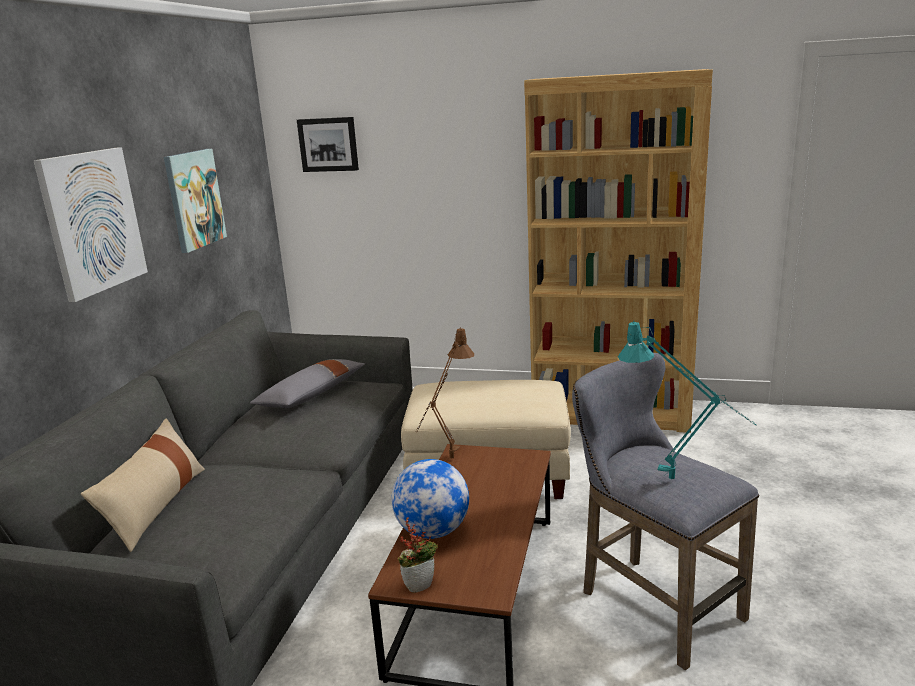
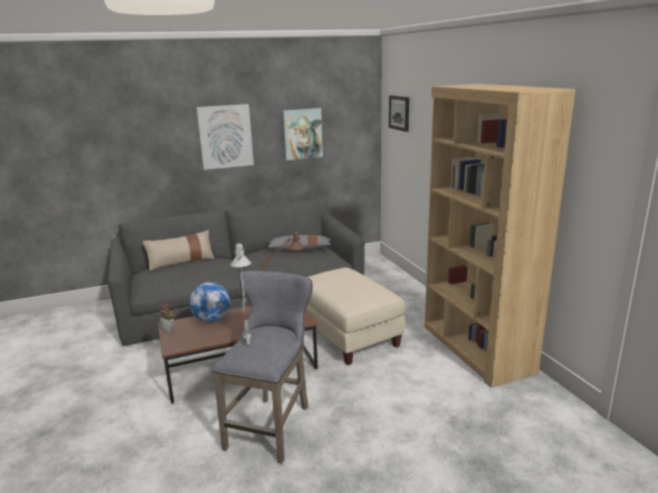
camera: 55 degrees right, 0 degrees up
(680, 481) = (248, 347): turquoise table lamp -> grey table lamp

